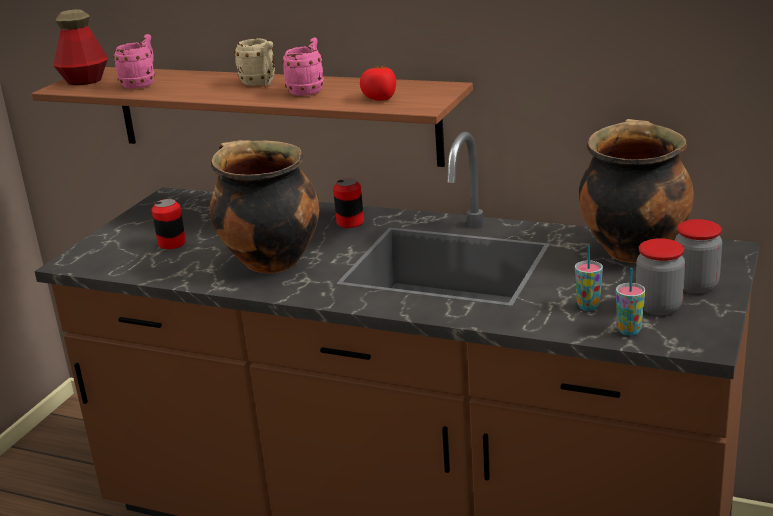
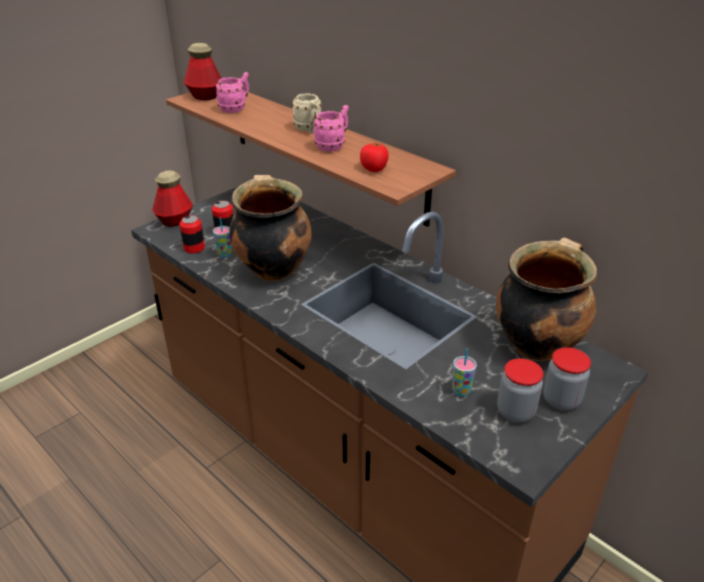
camera: 20 degrees right, 10 degrees up
(90, 248) = (175, 220): none -> bottle
(350, 222) = (350, 249): can -> can (194, 248)
(629, 330) = (475, 428): cup -> cup (225, 254)

